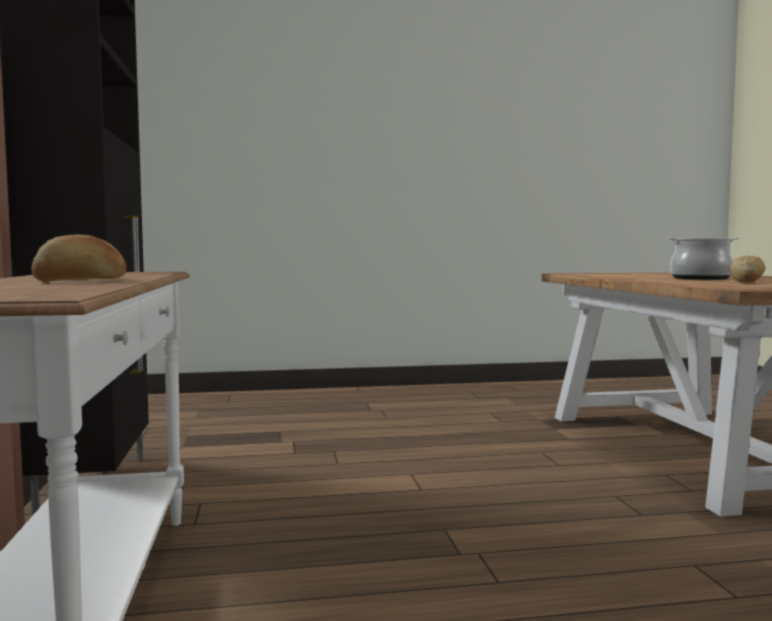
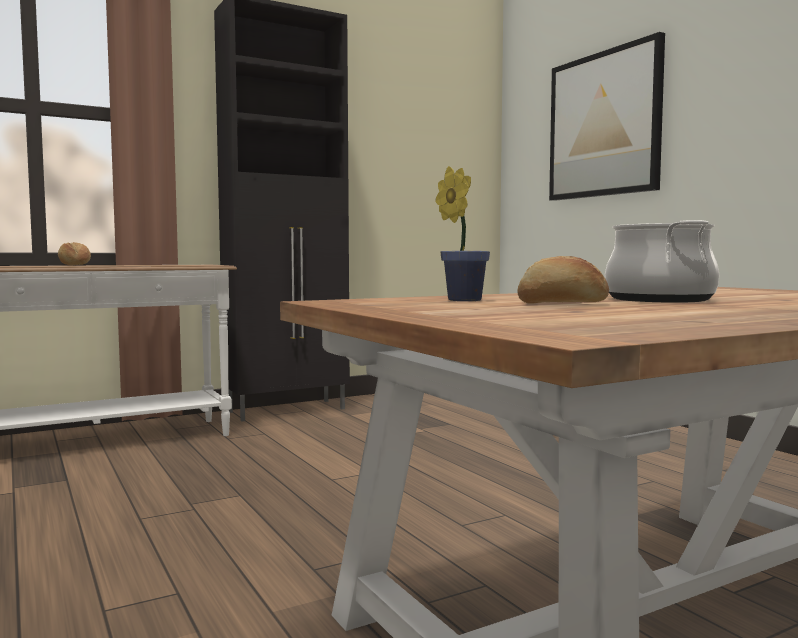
camera: 70 degrees right, 0 degrees up
(281, 134) = (604, 125): none -> picture
(716, 284) = (461, 300): none -> potted plant

